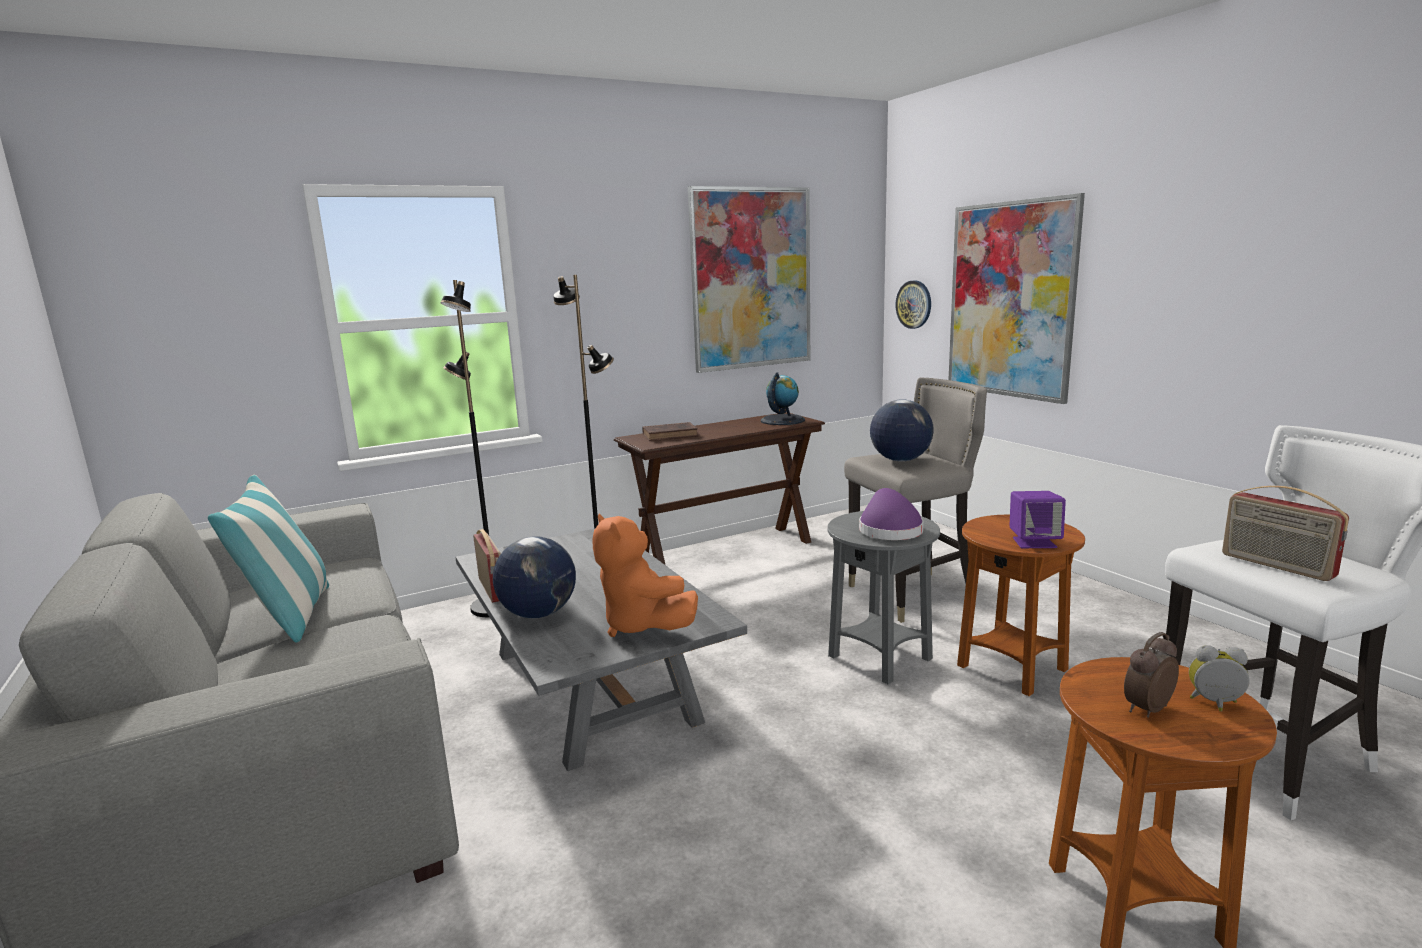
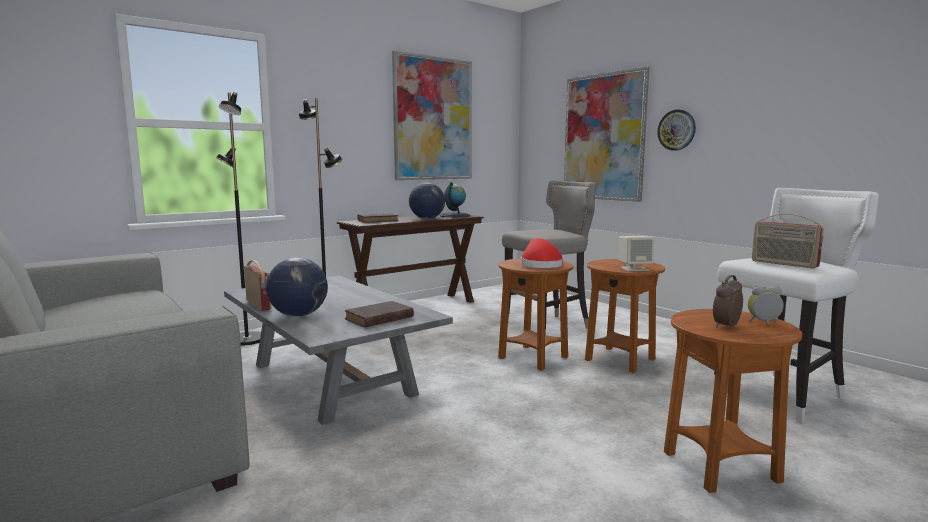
camera: 10 degrees left, 5 degrees down
(290, 617) = (101, 317): pillow -> none
(642, 625) = (377, 318): orange plush toy -> brown book
(880, 658) = (533, 358): grey side table -> brown side table
(889, 529) = (540, 265): purple hat -> red hat
(900, 460) = (540, 231): globe -> globe (427, 218)
(914, 304) = (539, 144): wall clock -> wall clock (676, 130)
(1034, 542) = (634, 268): purple speaker -> beige speaker

